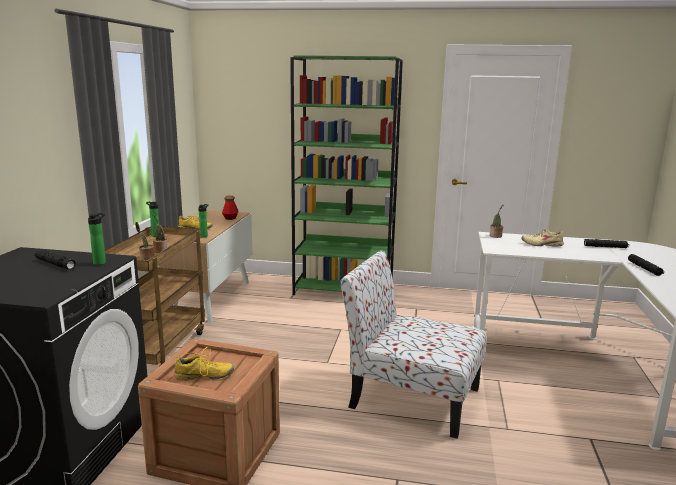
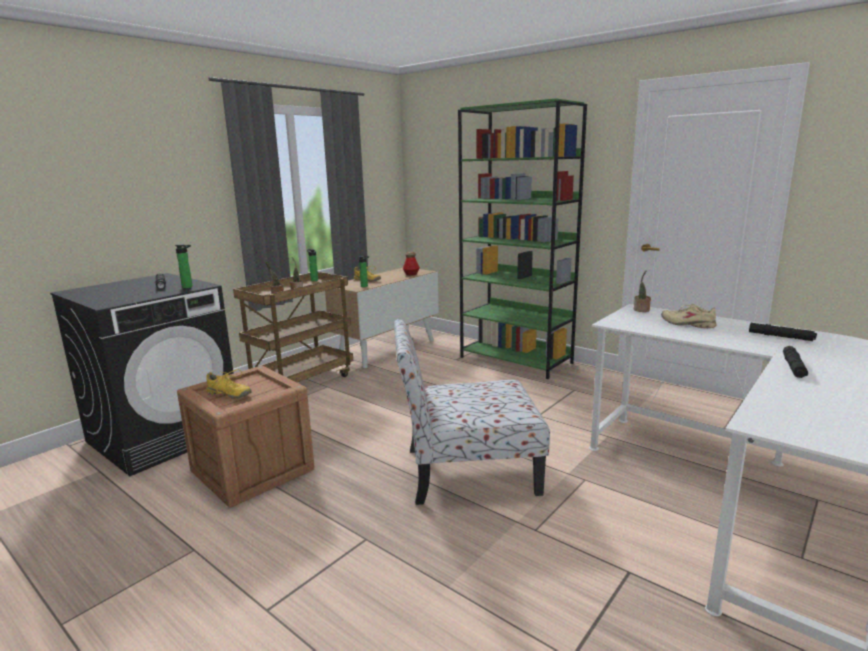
camera: 30 degrees right, 0 degrees up
(411, 397) = (467, 471): chair -> chair turned 60 degrees counterclockwise

